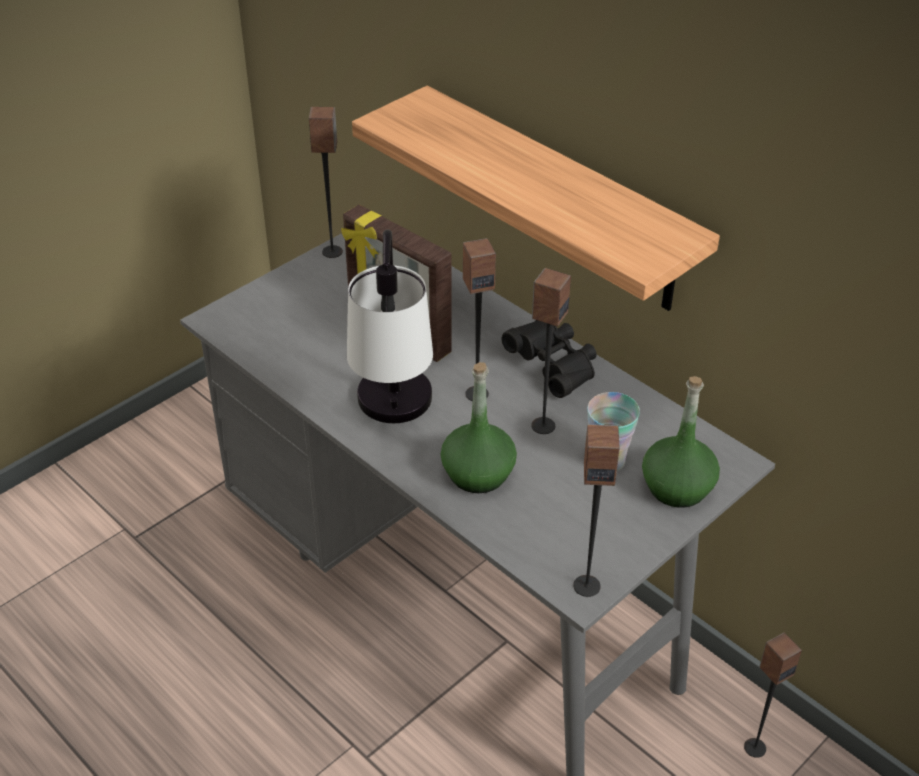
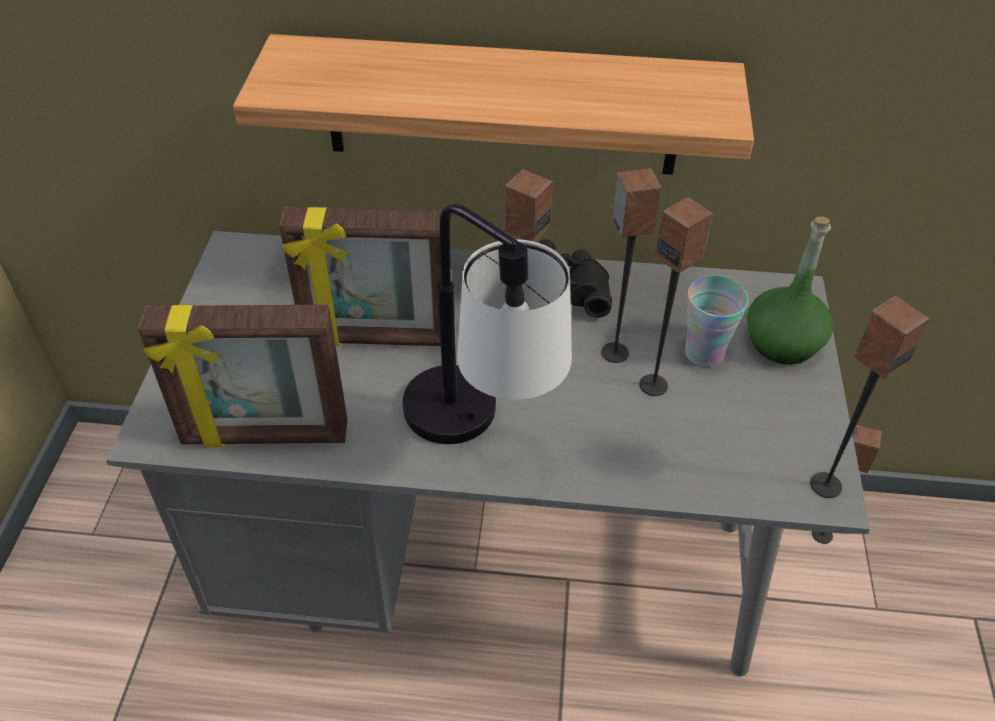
camera: 40 degrees left, 5 degrees up
(272, 353) = (265, 436): none -> picture frame
(332, 252) = (211, 288): speaker -> speaker (654, 385)
(477, 474) = (614, 437): green bottle -> none

